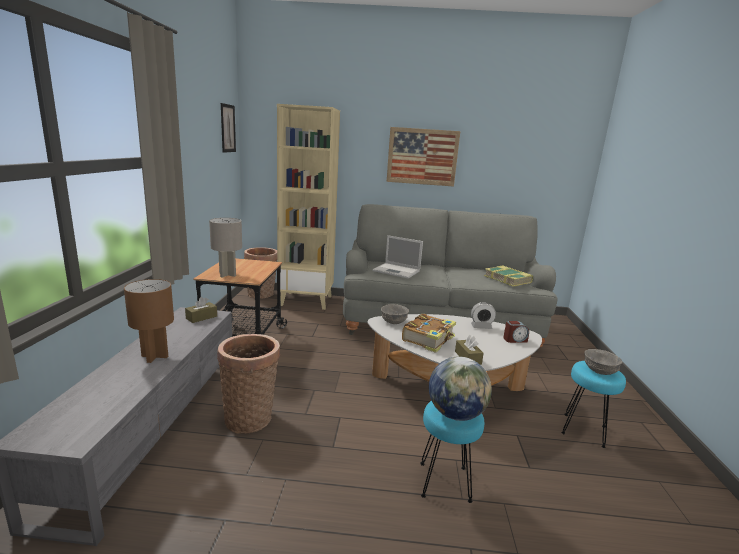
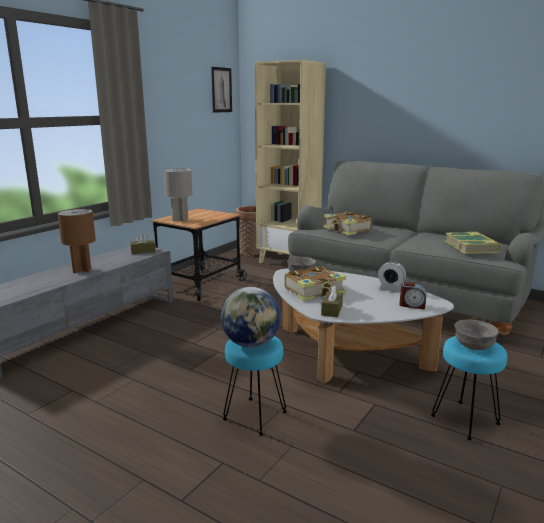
camera: 30 degrees right, 0 degrees up
(250, 417) = (150, 336): basket -> none
(397, 271) = (347, 230): laptop -> book
(422, 157) = (411, 106): picture -> none

